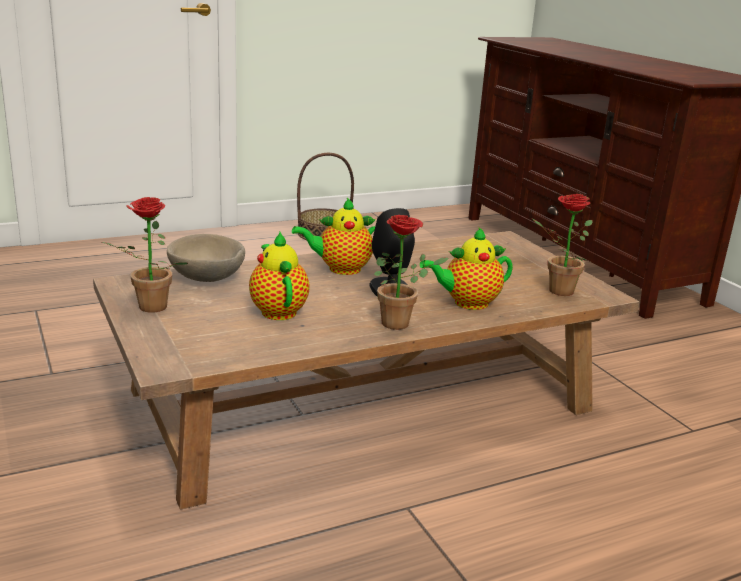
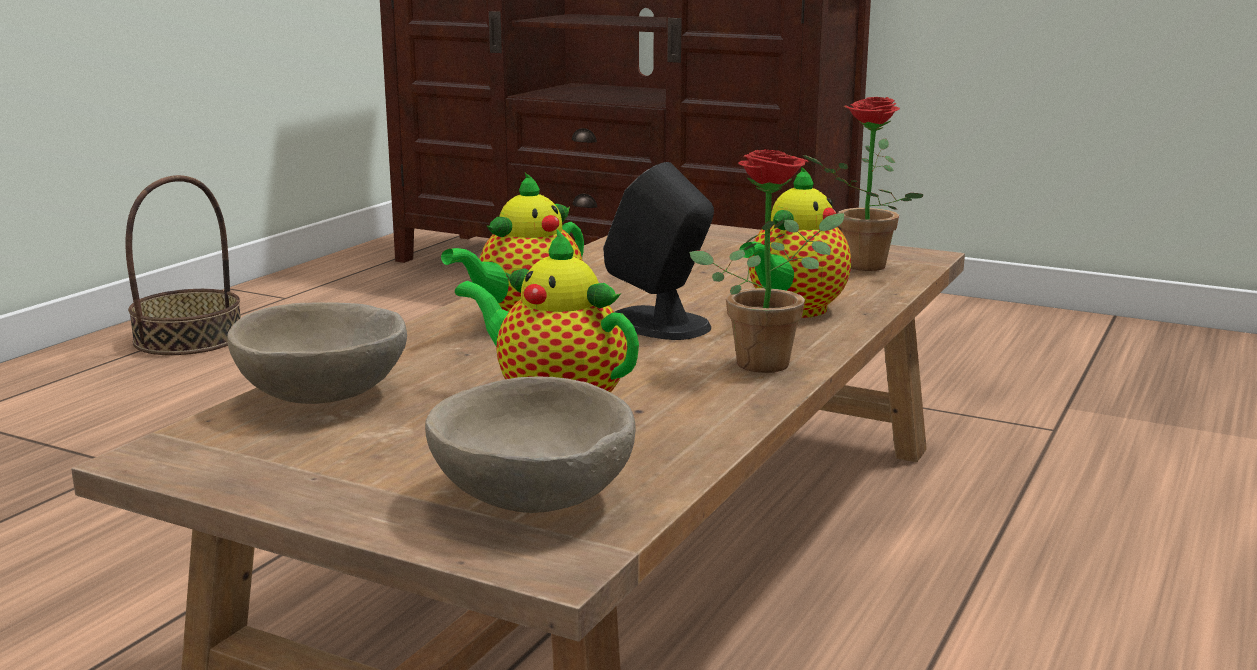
camera: 35 degrees left, 5 degrees down
(147, 308) = (311, 478): potted plant -> none
(197, 344) = (530, 498): none -> beige bowl

